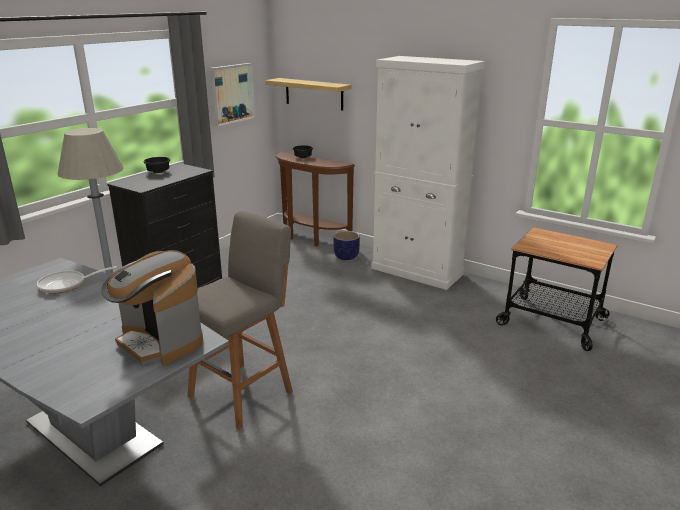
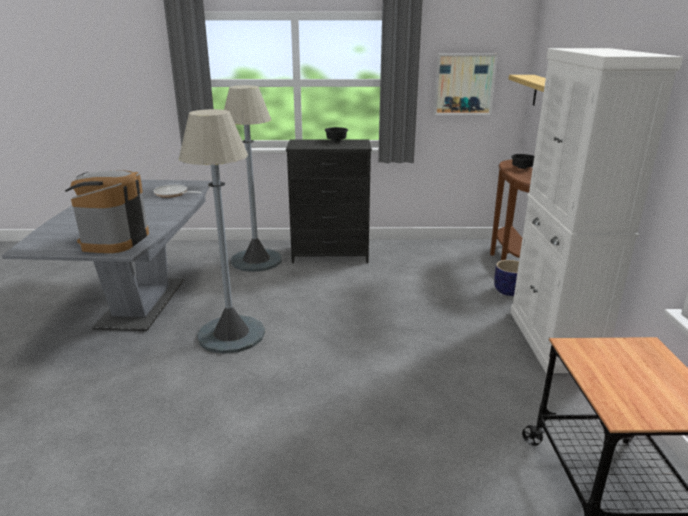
camera: 55 degrees right, 0 degrees up
(243, 392) = (231, 334): grey stool -> grey floor lamp

